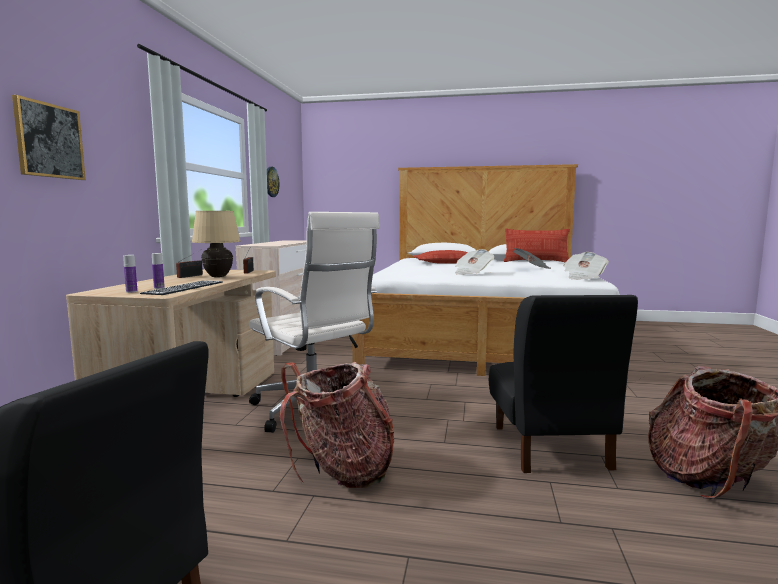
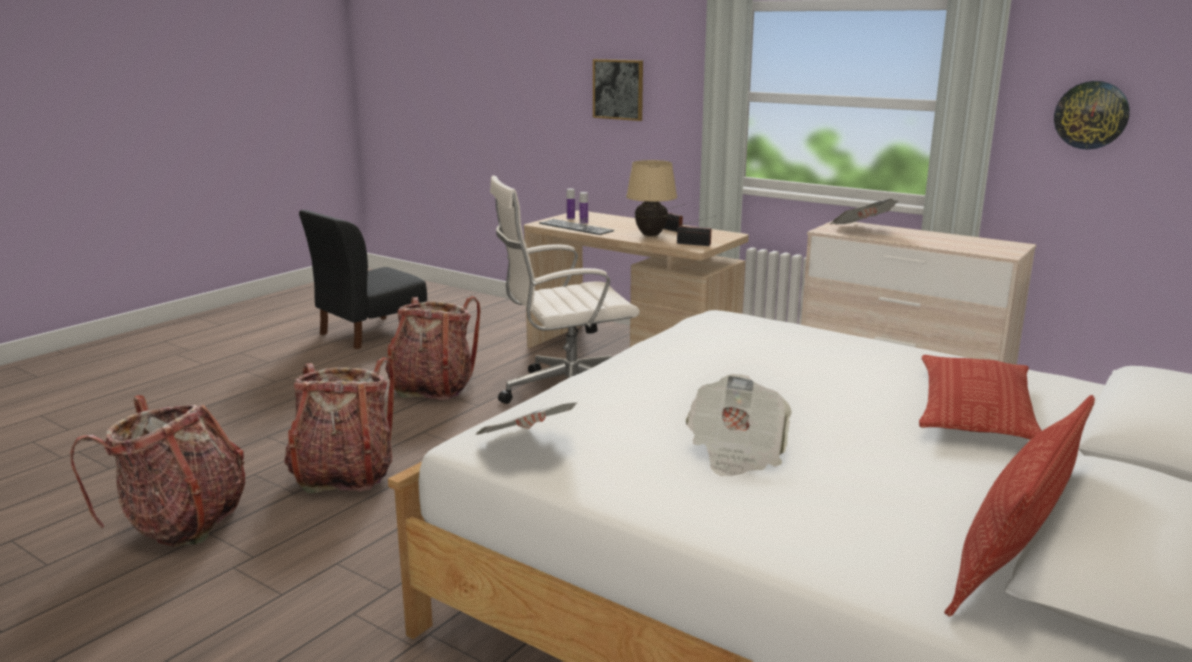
camera: 115 degrees right, 10 degrees up
(472, 273) = (696, 372): newspaper -> newspaper (861, 230)
(550, 447) = (344, 474): black chair -> backpack

